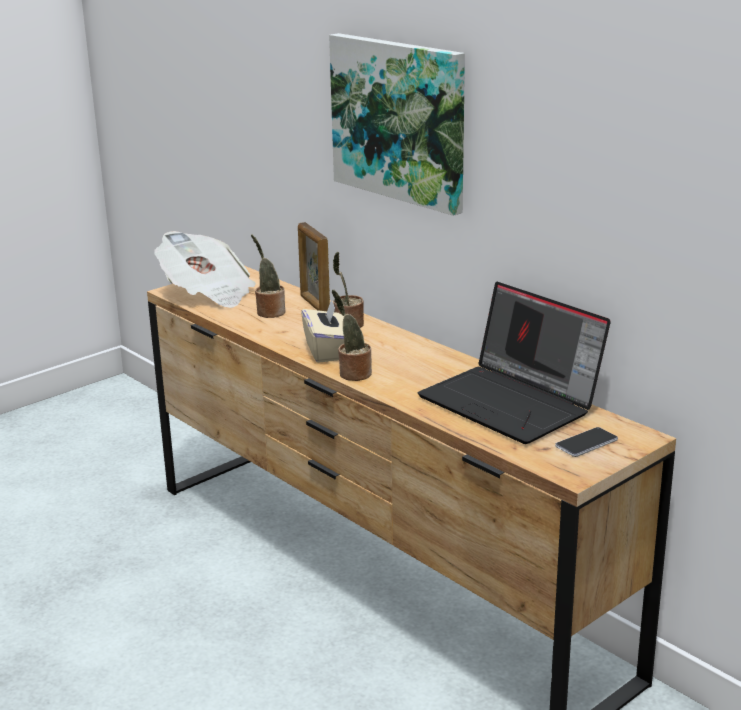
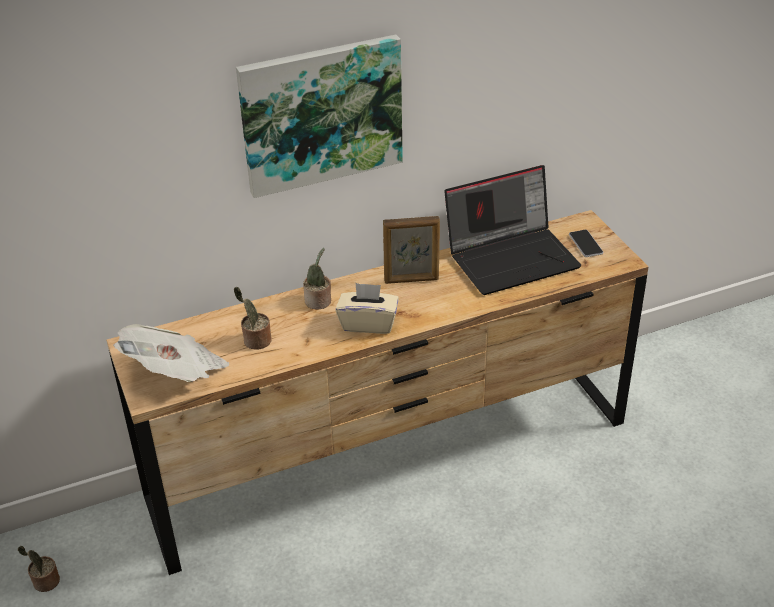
camera: 70 degrees left, 15 degrees up
(314, 305) = (259, 311): picture frame -> picture frame (411, 280)
(353, 374) = (421, 319): potted plant -> potted plant (45, 582)

